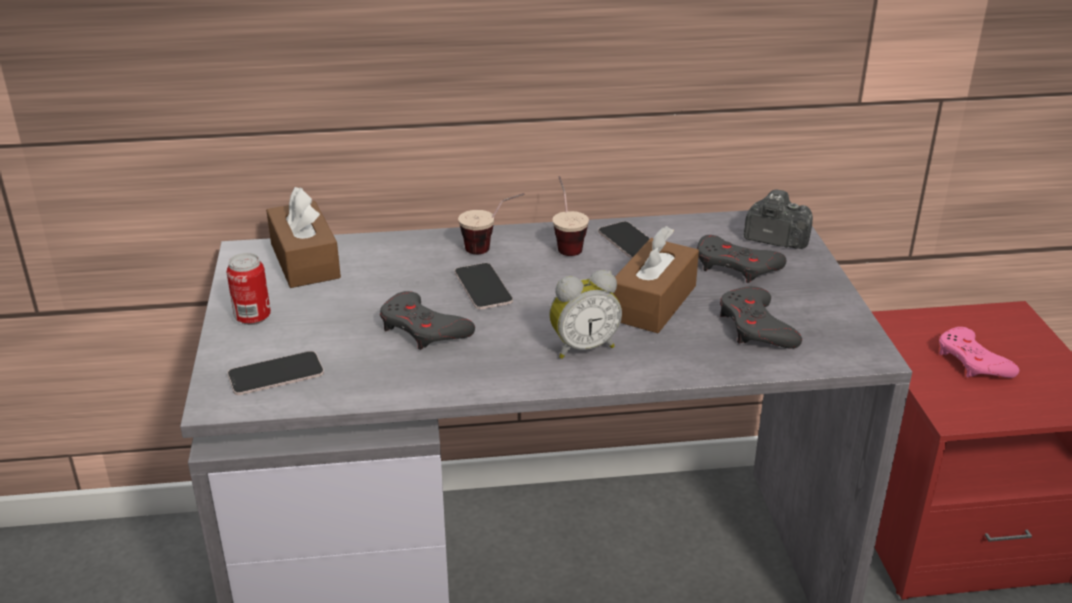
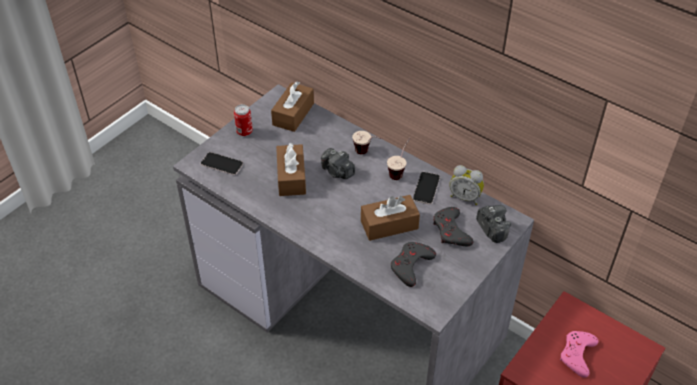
camera: 45 degrees right, 15 degrees up
(423, 329) = (291, 177): grey game controller -> brown tissue box
(483, 287) = (337, 171): phone -> camera
(583, 347) = (333, 226): alarm clock -> alarm clock (465, 197)

